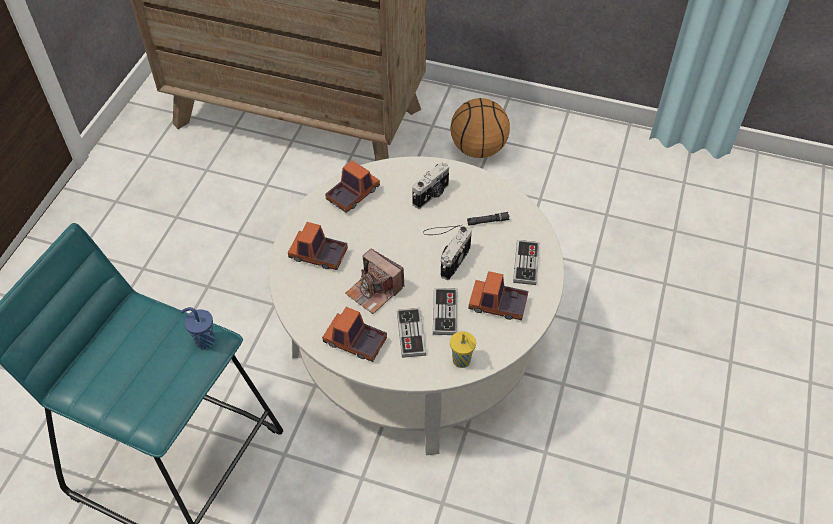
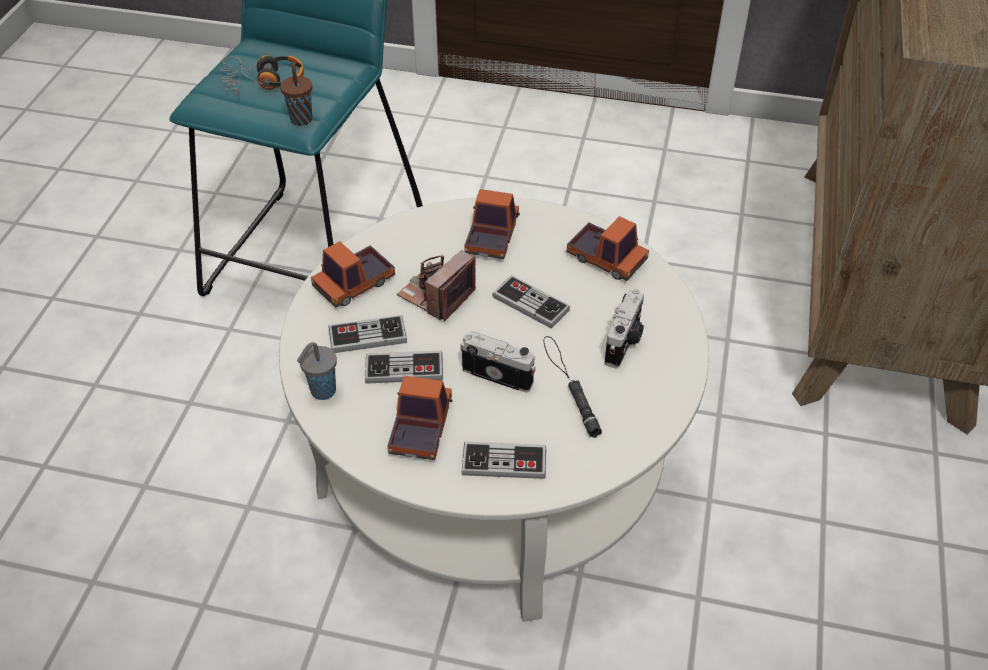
camera: 85 degrees right, 5 degrees down
(136, 372) = (263, 82): none -> headphones
(204, 340) = (302, 118): blue cup -> brown cup
(355, 342) = (354, 284): toy truck -> toy truck turned 150 degrees counterclockwise
(390, 239) = (530, 303): none -> game controller
(432, 195) = (624, 343): camera -> camera turned 105 degrees counterclockwise
(462, 361) = (322, 391): yellow cup -> grey cup
(479, 149) = (905, 523): basketball -> none

